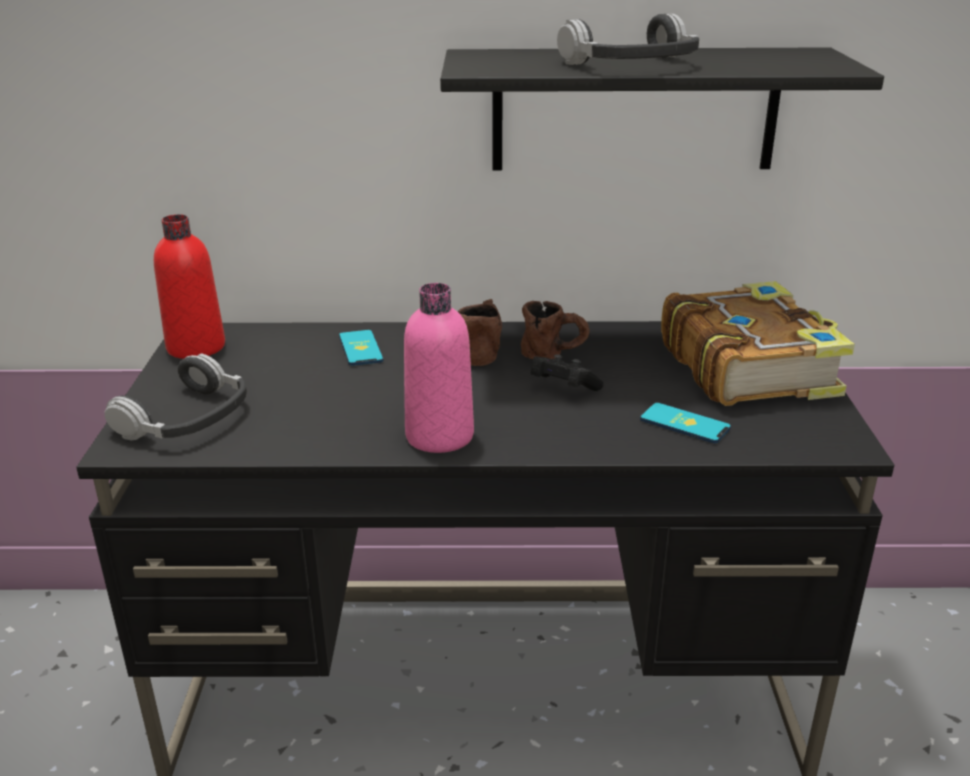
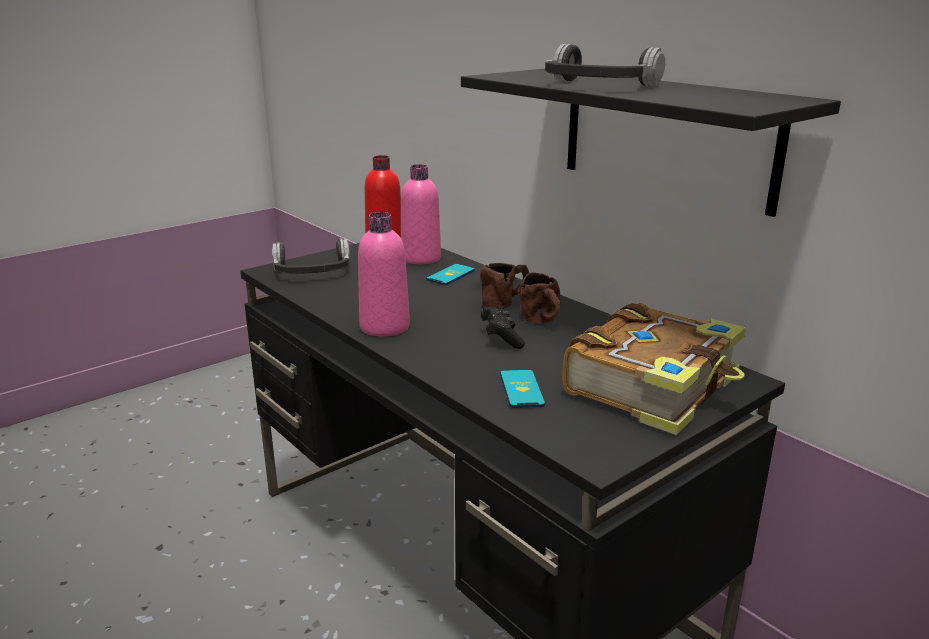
camera: 50 degrees right, 5 degrees down
(280, 344) = (421, 258): none -> pink bottle

